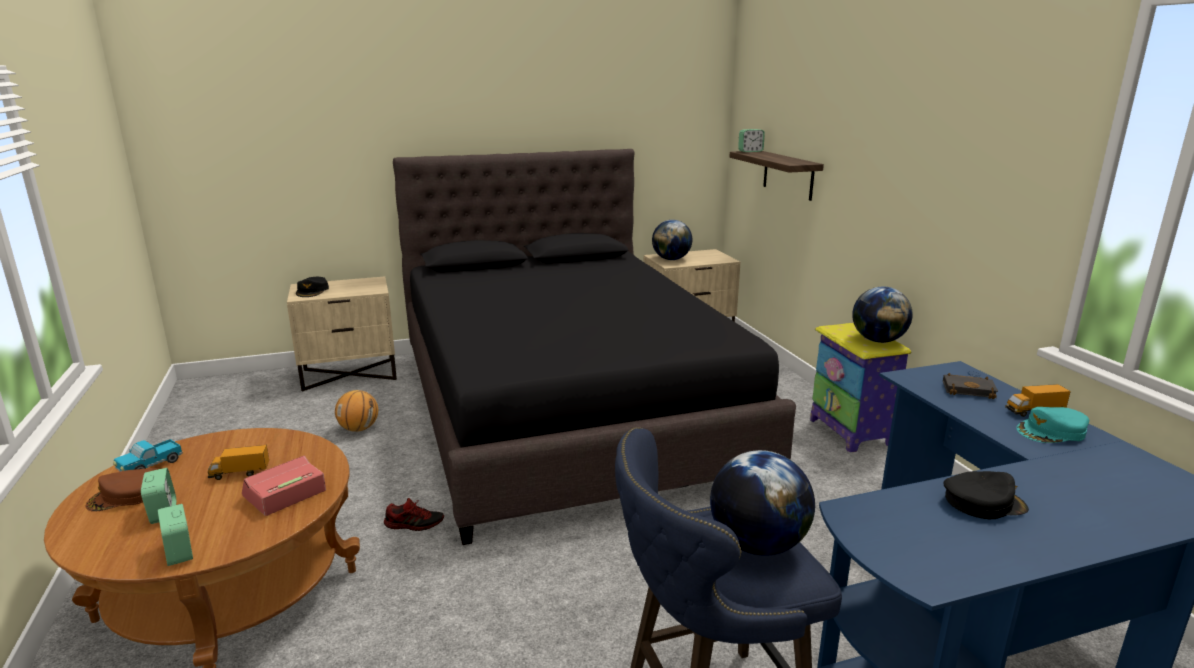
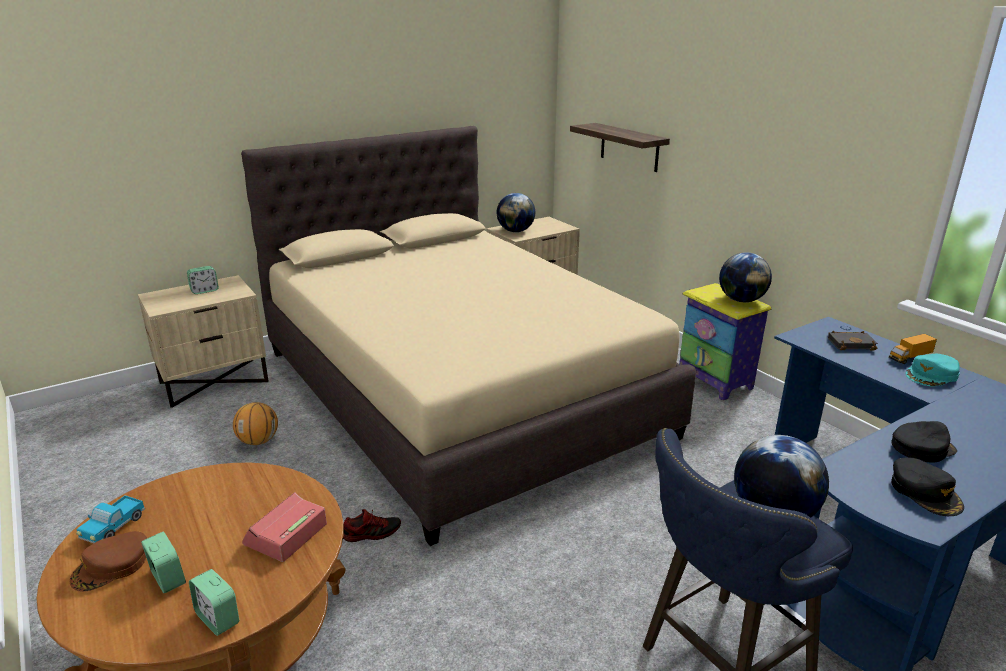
camera: 15 degrees left, 5 degrees up
(240, 474) = (222, 520): toy truck -> none
(312, 291) = (170, 300): black cap -> black cap (925, 492)
(566, 409) = (457, 391): black bed -> beige bed
(750, 151) = (589, 124): alarm clock -> alarm clock (204, 291)

